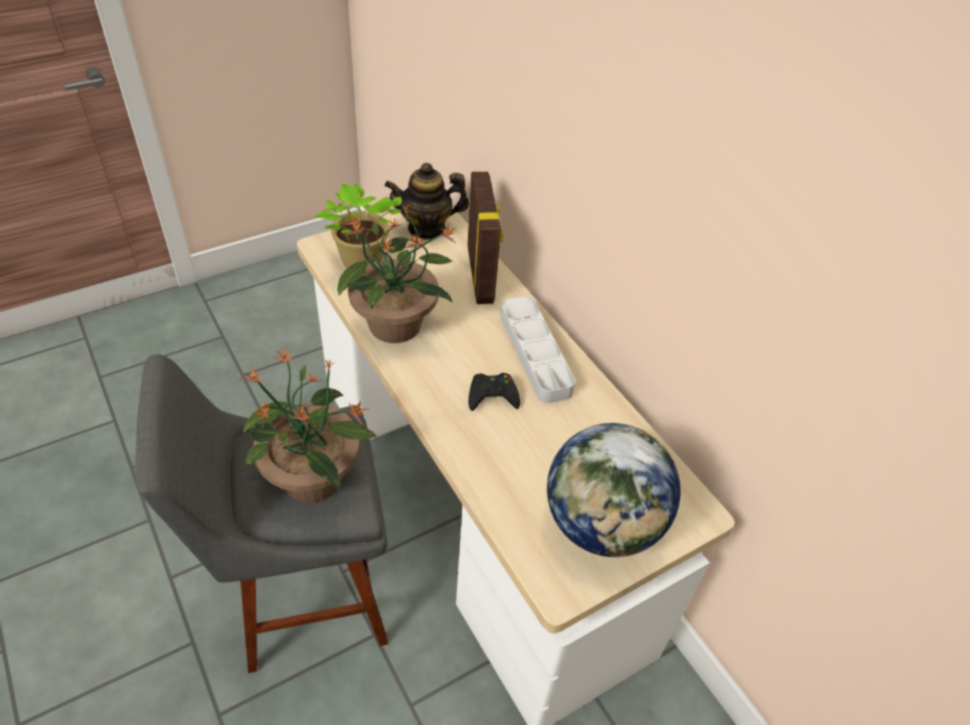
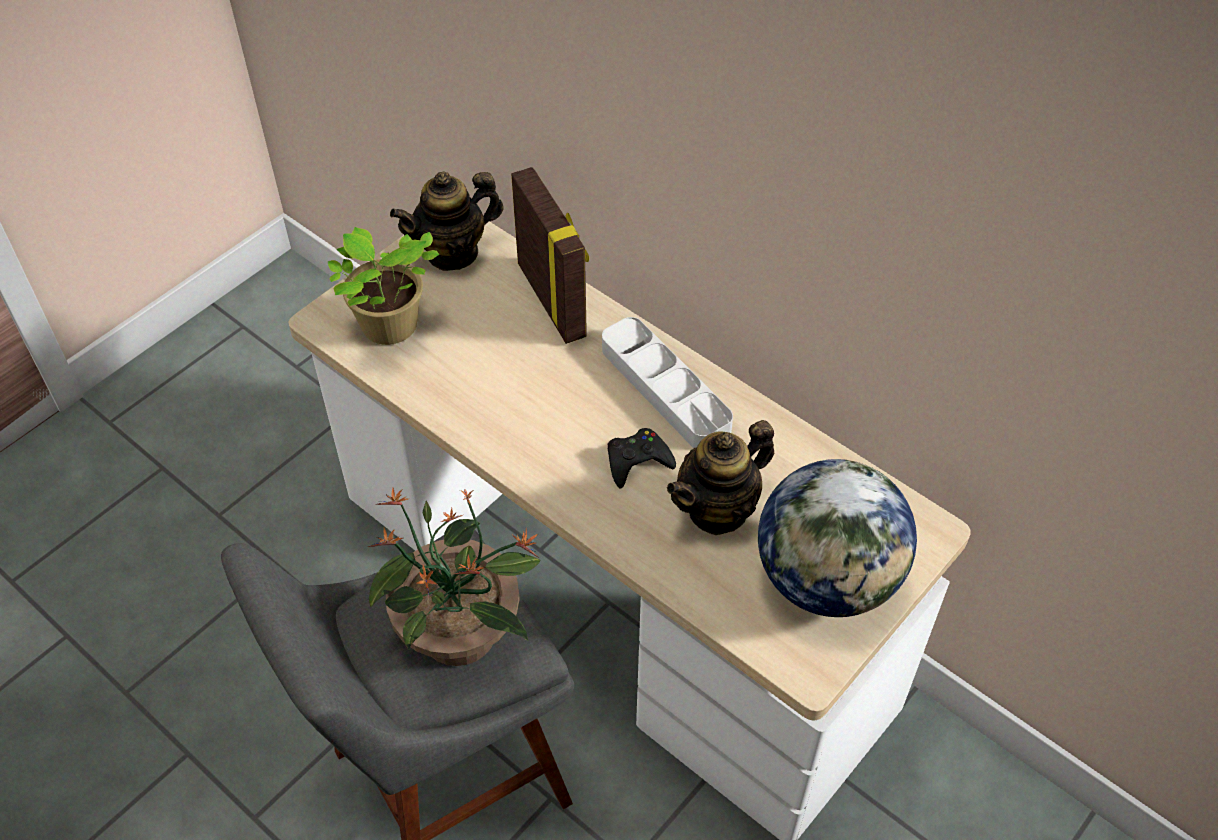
camera: 15 degrees left, 5 degrees up
(396, 326) = (477, 404): potted plant -> none
(538, 447) = (718, 509): none -> teapot

